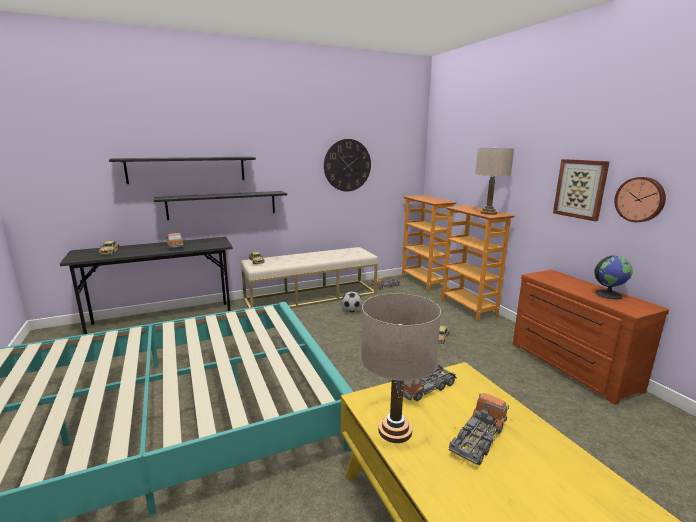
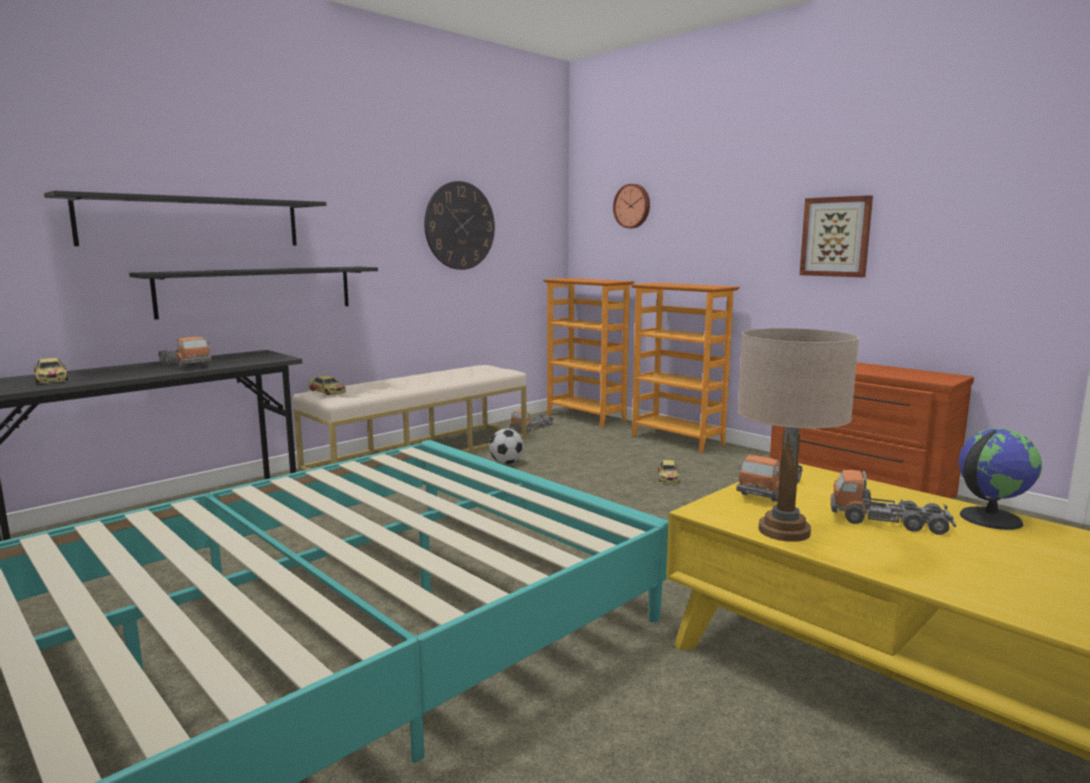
camera: 20 degrees left, 5 degrees down
(478, 439) = (888, 521): toy truck -> toy truck turned 90 degrees counterclockwise
(488, 213) = (702, 286): beige table lamp -> none
(607, 294) = (897, 370): globe -> globe (989, 518)
(640, 199) = (920, 241): wall clock -> wall clock (632, 206)

